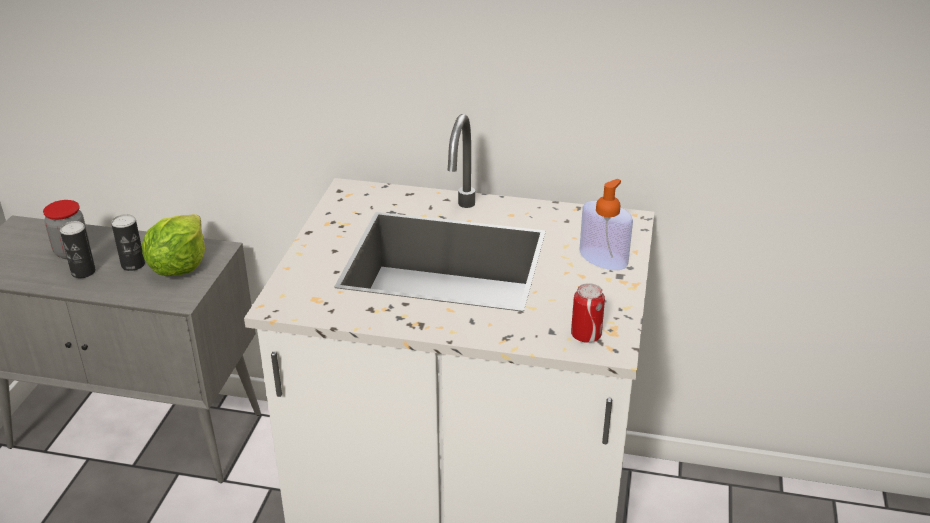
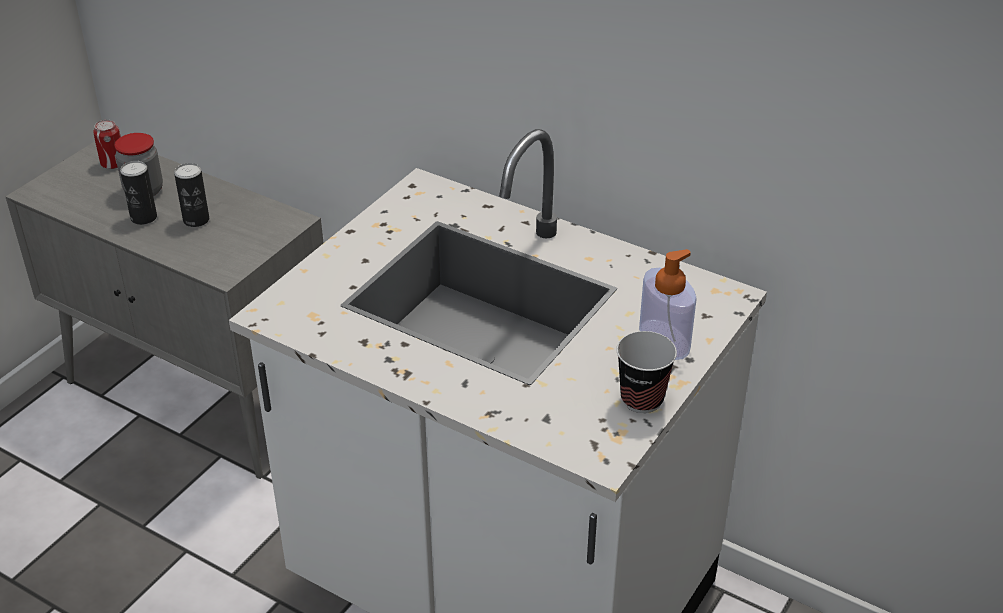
camera: 20 degrees right, 5 degrees up
(179, 266) = (241, 232): lettuce -> none
(586, 335) = (583, 433): can -> can (113, 164)
(614, 302) = (642, 399): none -> cup

